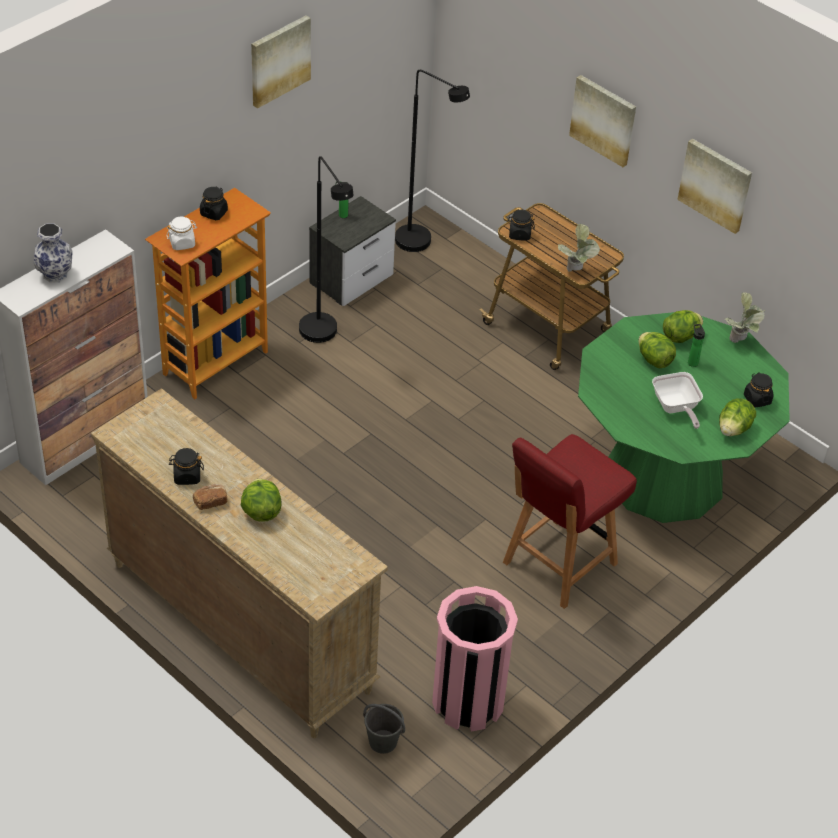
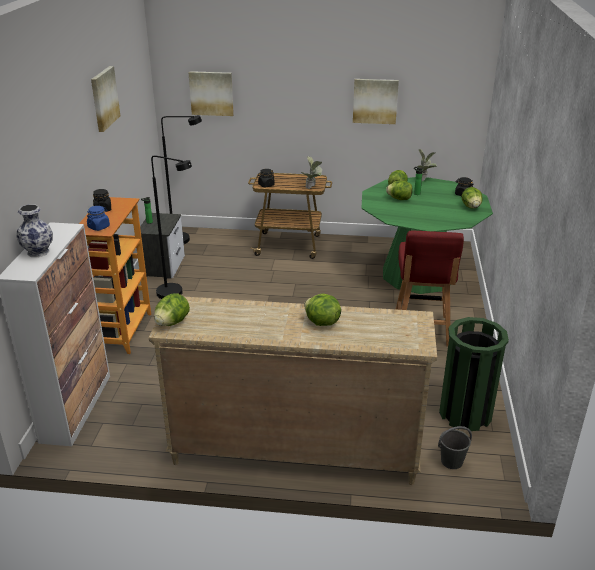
camera: 35 degrees left, 15 degrees down
(128, 426) = (172, 322): none -> lettuce
(182, 243) = (99, 227): white jar -> blue jar
(187, 476) = (248, 328): black jar -> none
(210, 502) = (282, 333): bread -> none
(468, 701) = (465, 413): pink trash can -> green trash can
(604, 120) = (290, 98): picture -> picture (211, 93)
(675, 408) = (436, 210): frying pan -> none

